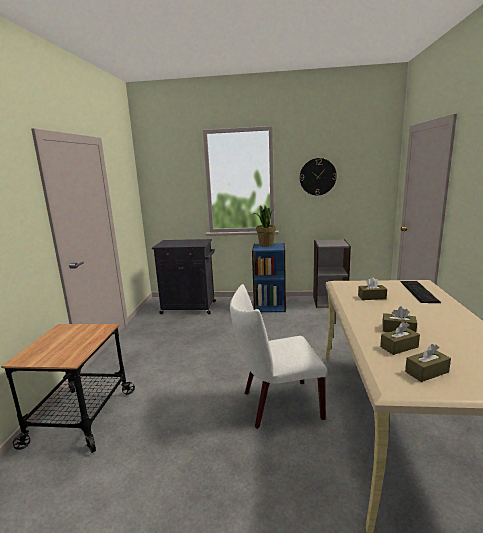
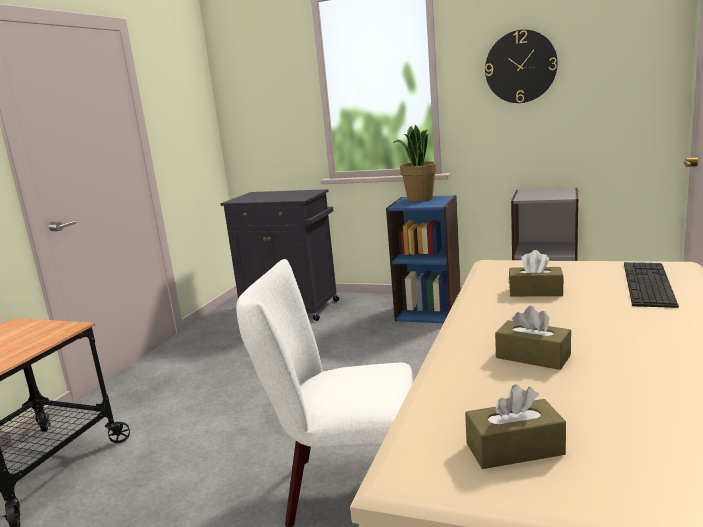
camera: 15 degrees right, 0 degrees up
(399, 347) = (501, 391): brown tissue box -> none

